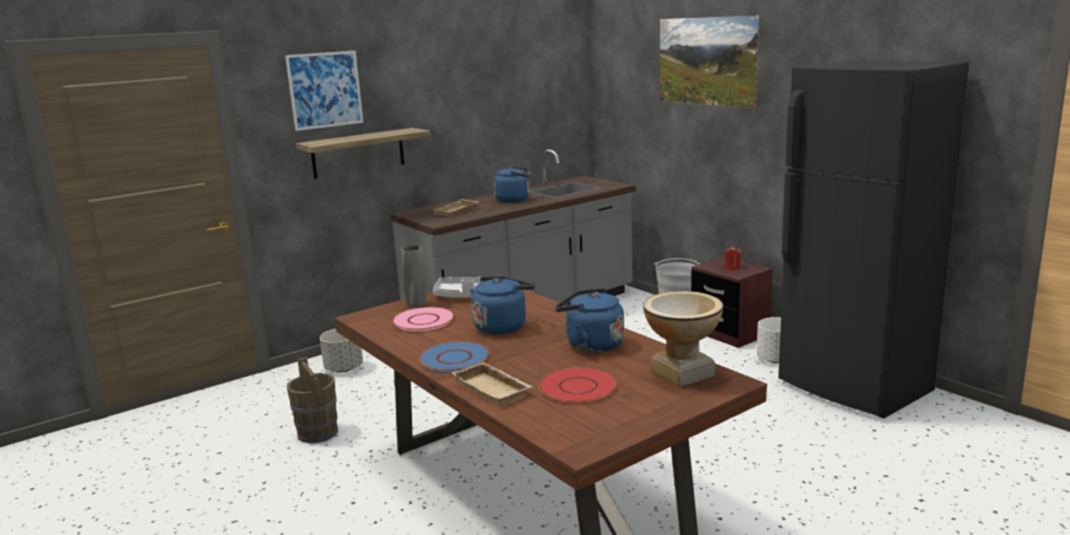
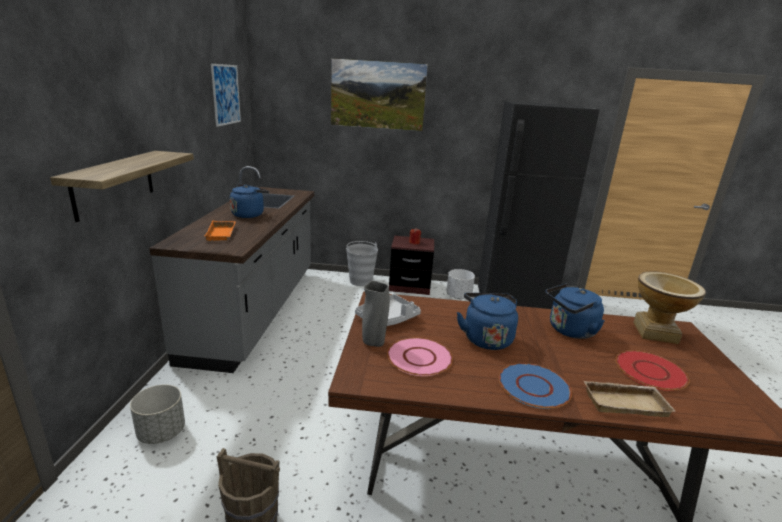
camera: 50 degrees left, 5 degrees up
(325, 90) = (74, 103): picture -> picture (226, 94)
(456, 211) = (222, 234): beige tray -> orange tray

